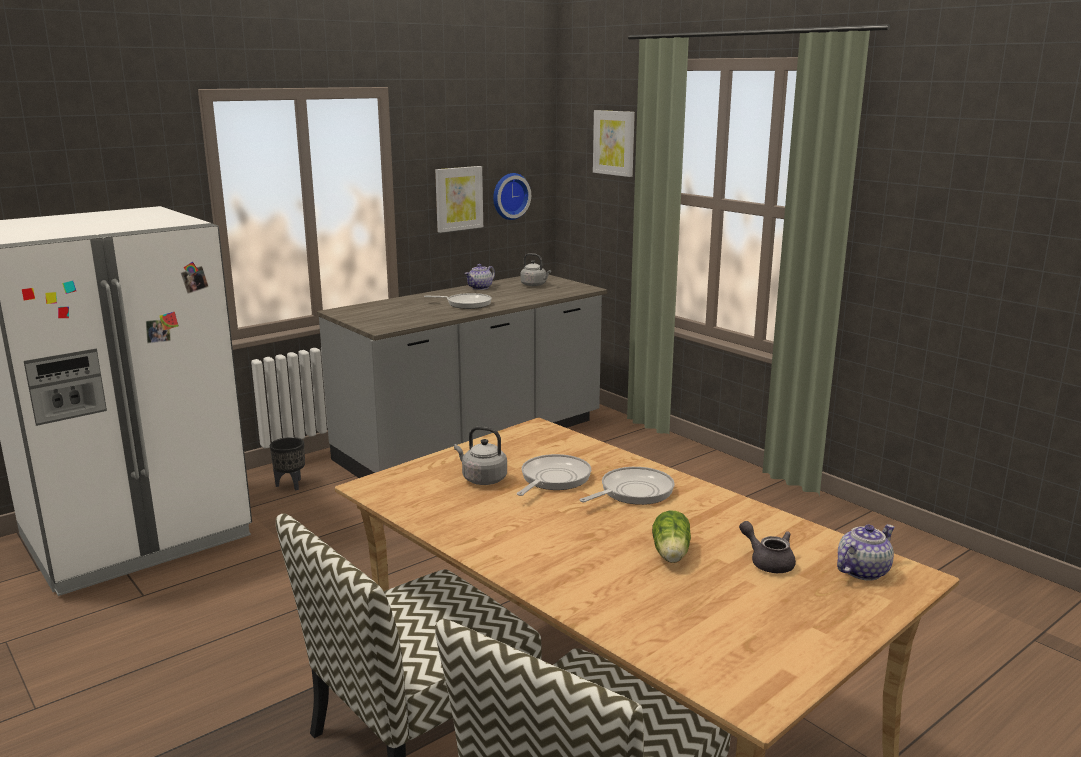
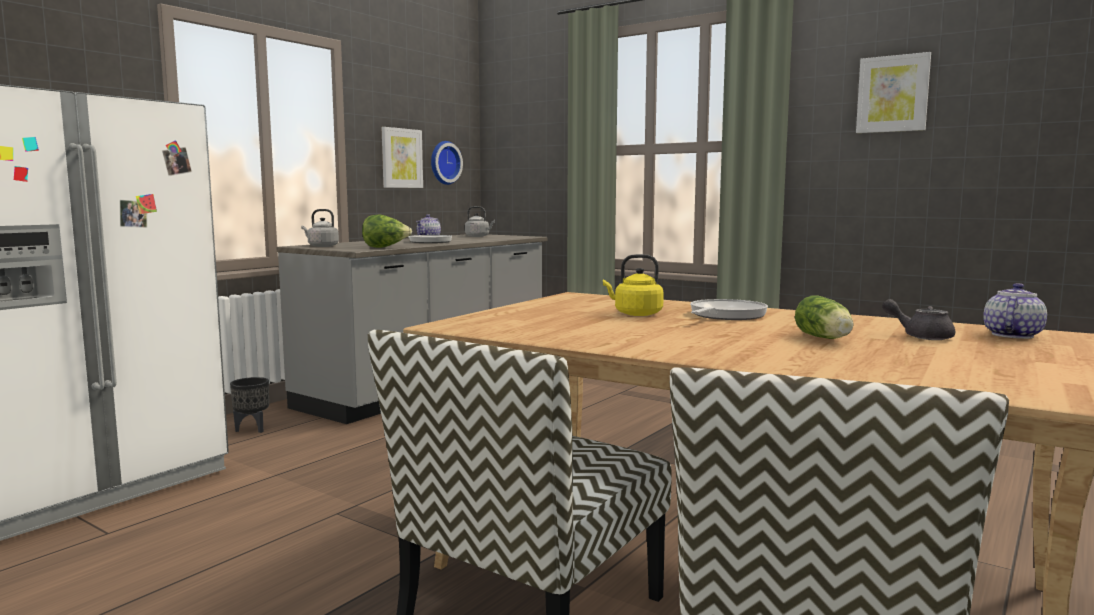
camera: 15 degrees left, 10 degrees down
(411, 322) = (385, 247): none -> lettuce
(482, 479) = (562, 317): grey kettle -> grey kettle (321, 246)
(553, 479) = (635, 314): frying pan -> yellow kettle
(614, 143) = (541, 111): picture -> picture (893, 94)

